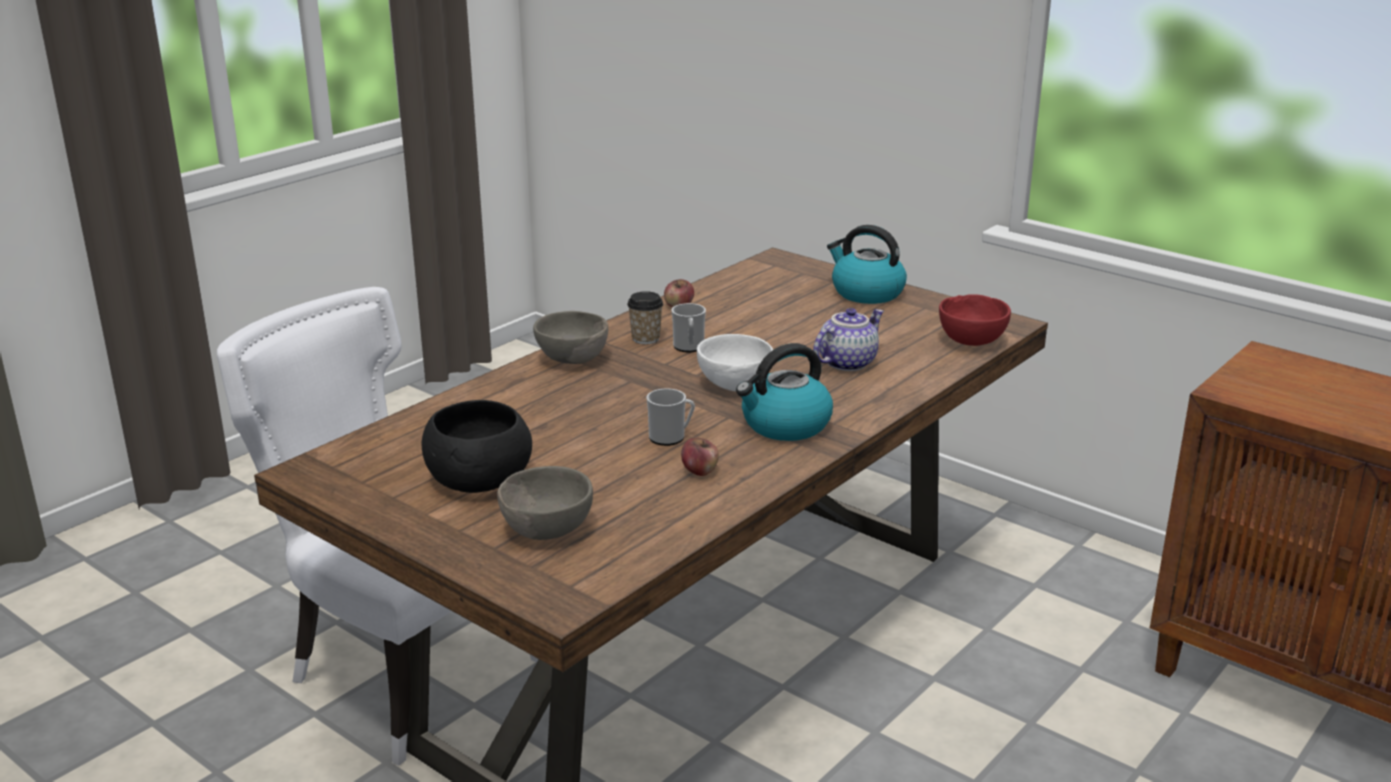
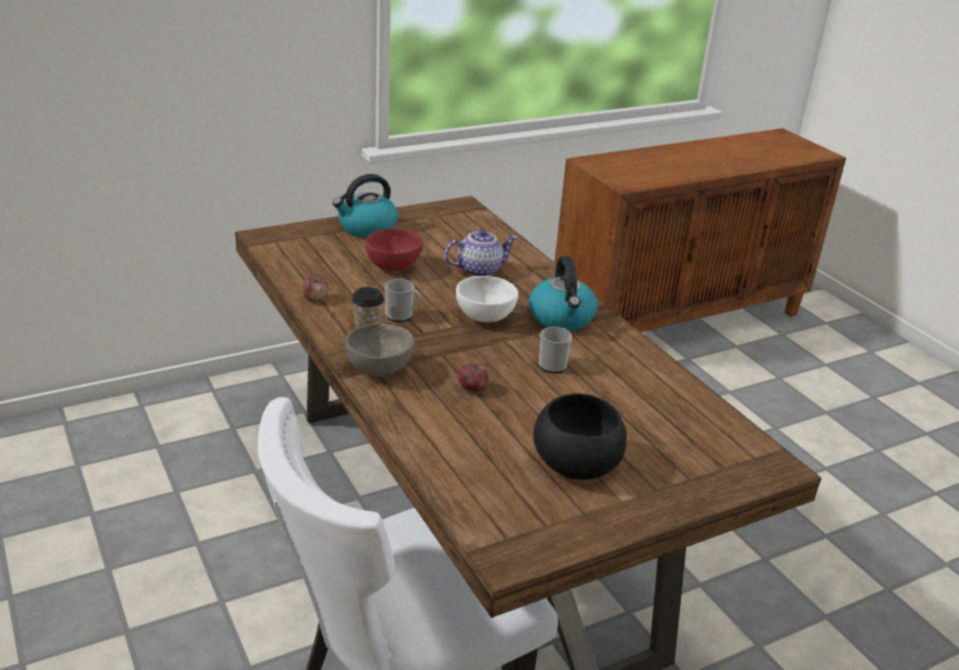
camera: 70 degrees left, 5 degrees up
(546, 530) = (672, 450): grey bowl -> none
(700, 471) = (612, 367): apple -> apple (472, 388)
(846, 362) = (479, 270): teapot -> teapot turned 90 degrees clockwise
(972, 342) = (481, 224): red bowl -> red bowl (393, 266)

